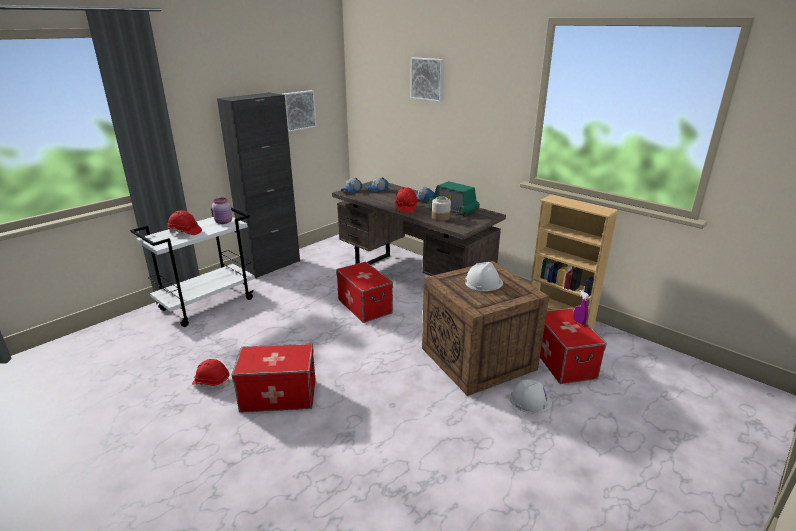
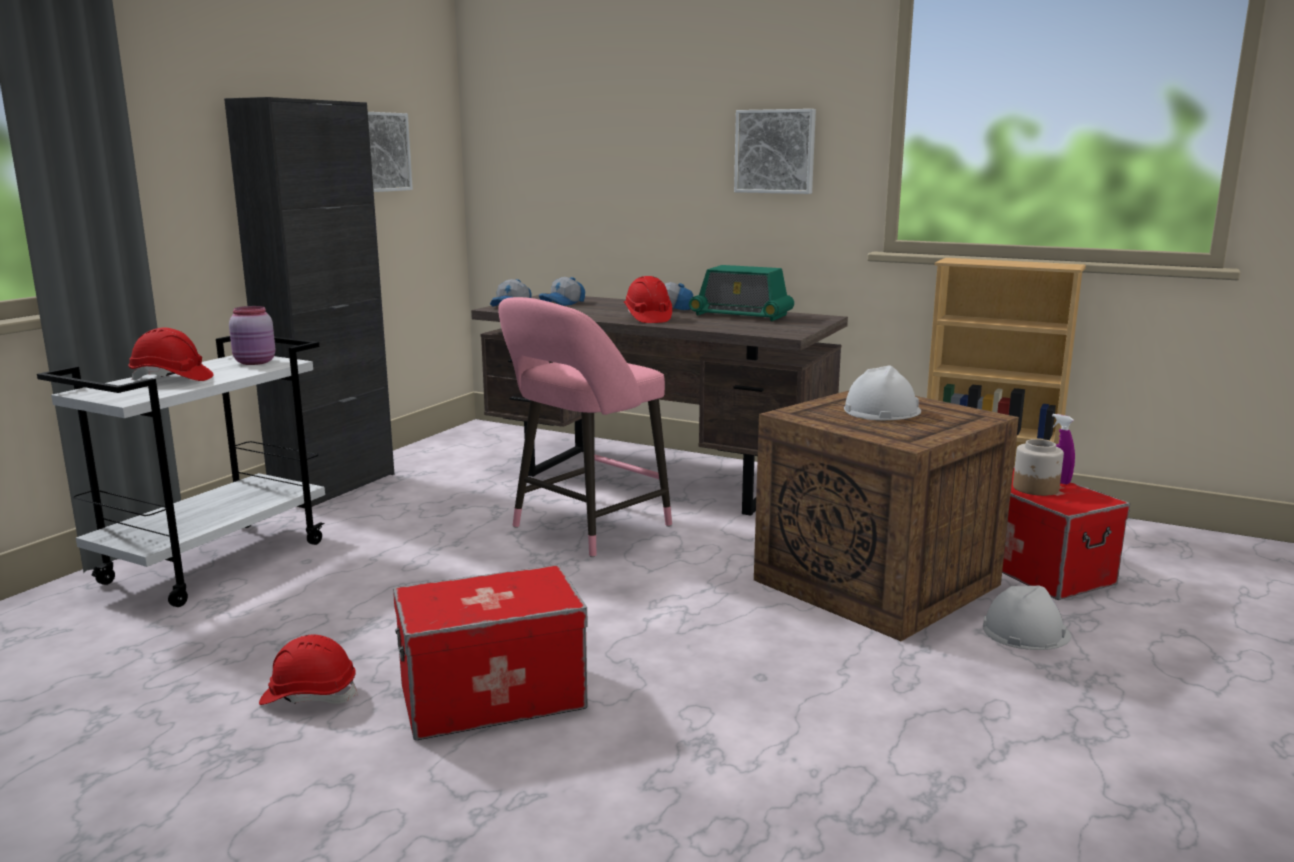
camera: 15 degrees left, 10 degrees down
(364, 306) = (585, 529): storage box -> pink stool
(428, 79) = (653, 79): picture -> picture (775, 151)
(440, 217) = (731, 325): jar -> jar (1036, 488)

